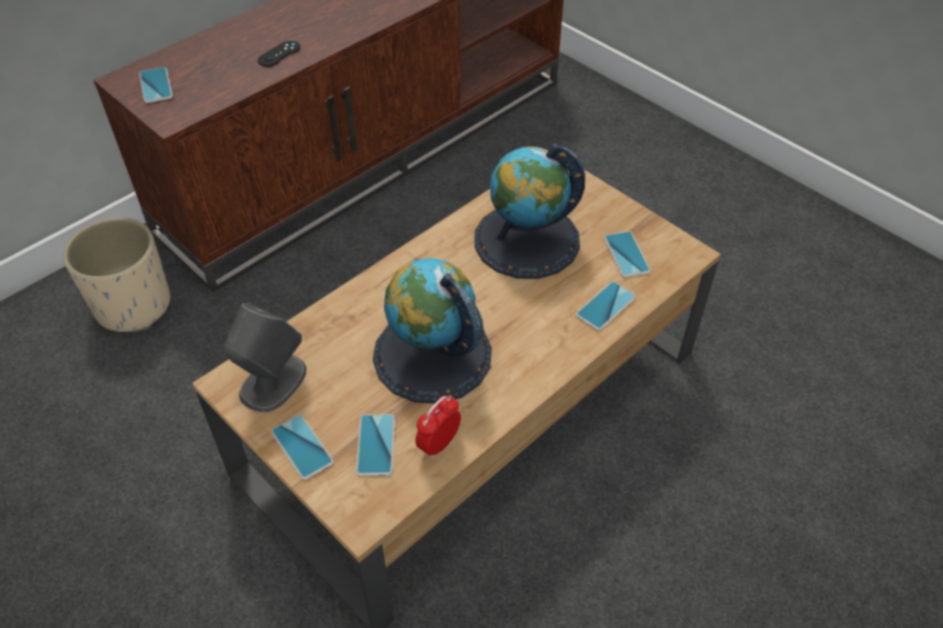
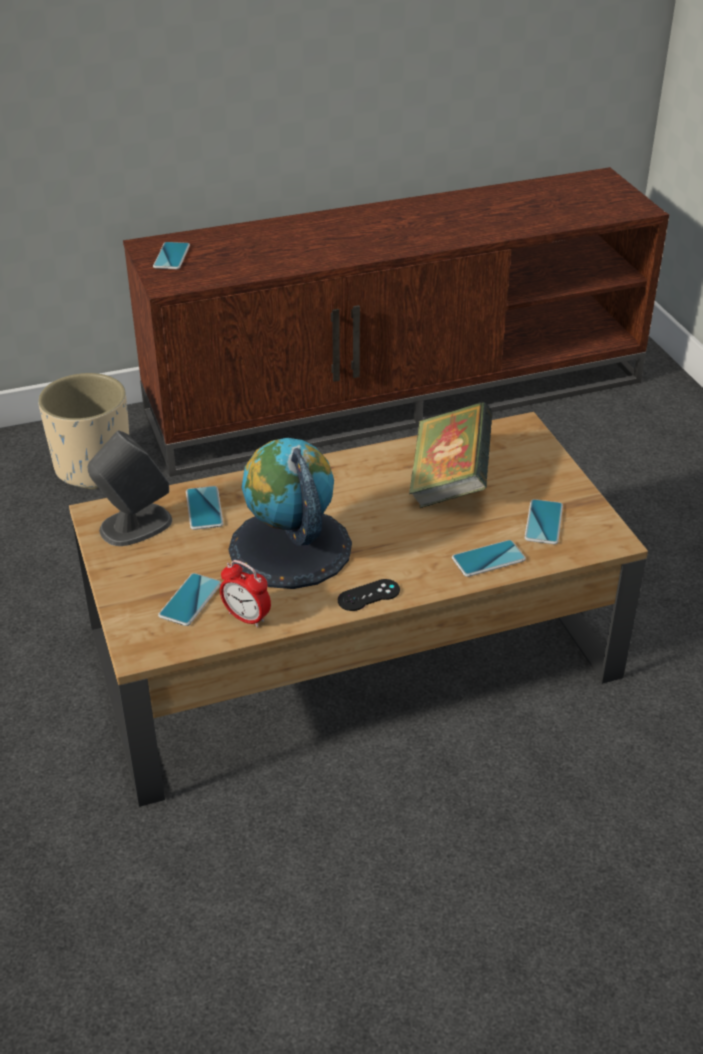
camera: 25 degrees right, 10 degrees down
(279, 54) = (297, 255): black game controller -> black game controller (368, 595)
(302, 447) = (126, 581): phone -> phone (204, 508)
(439, 444) = (246, 617): alarm clock -> alarm clock turned 120 degrees counterclockwise
(526, 240) = (449, 482): globe -> book

